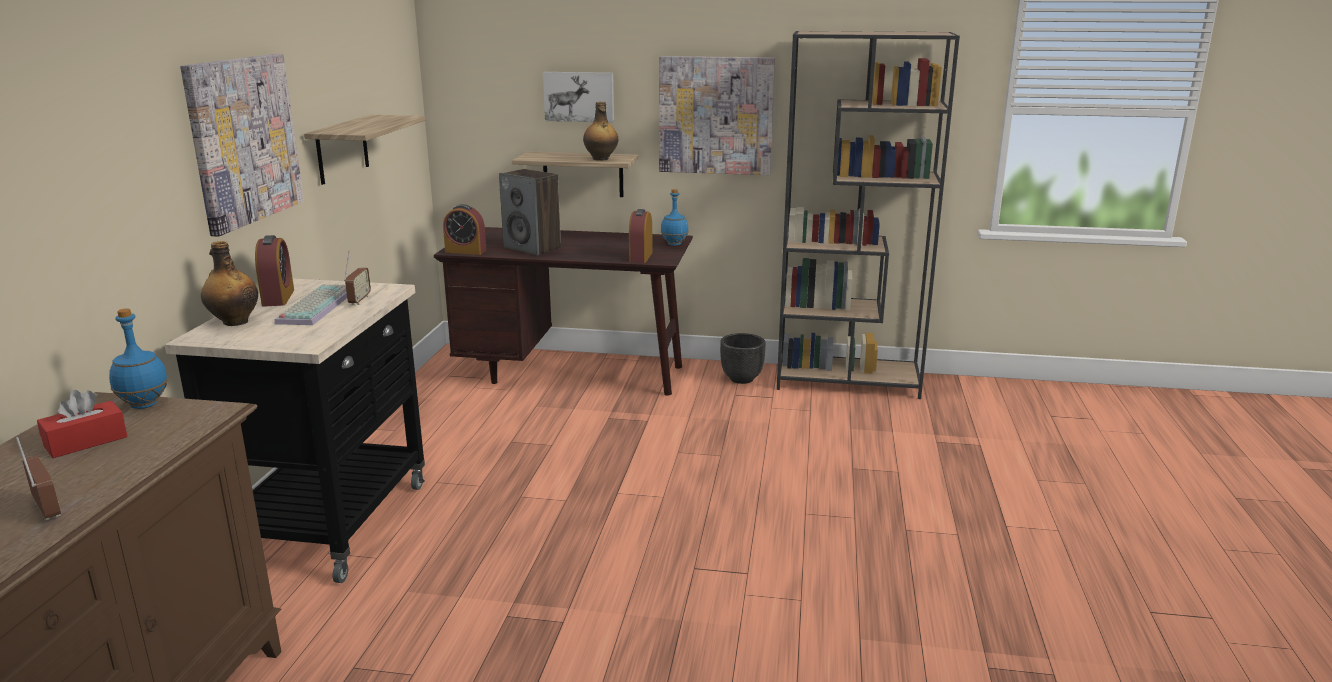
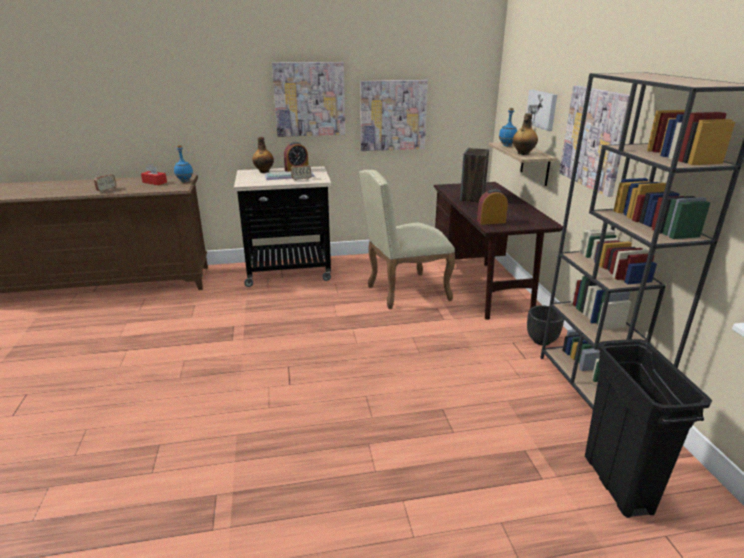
camera: 70 degrees right, 5 degrees up
(342, 149) = (393, 115): shelf -> picture
(465, 251) = (446, 188): alarm clock -> none
(538, 429) = (405, 292): none -> beige chair
(675, 244) = (533, 225): blue bottle -> blue bottle (507, 145)
(990, 414) = (618, 484): none -> black trash can

